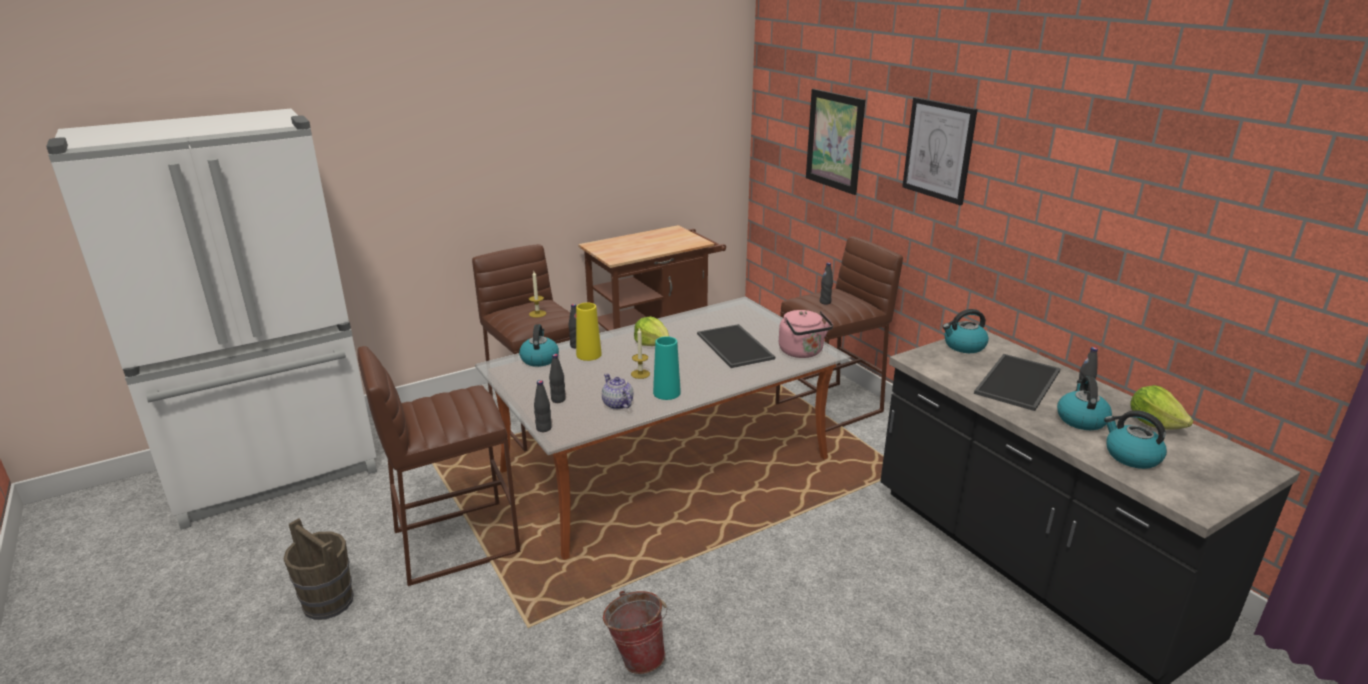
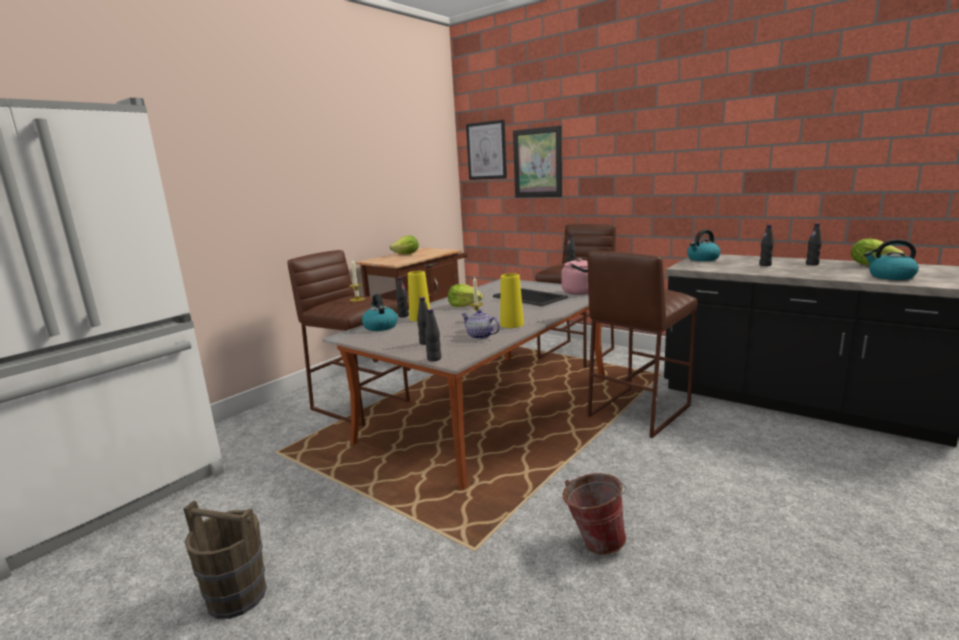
camera: 20 degrees left, 10 degrees down
(454, 541) = (345, 505): brown stool -> brown stool (637, 411)
(645, 239) = (406, 254): none -> lettuce
(666, 393) = (512, 324): turquoise vase -> yellow vase
(939, 150) = (630, 143): picture -> picture (486, 150)
(1019, 383) = (765, 265): tray -> black bottle
(1081, 419) = (830, 270): kettle -> none

